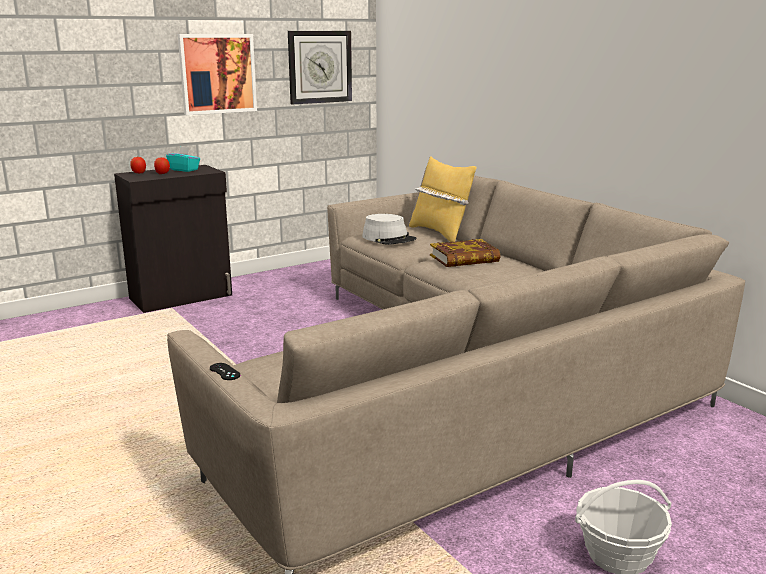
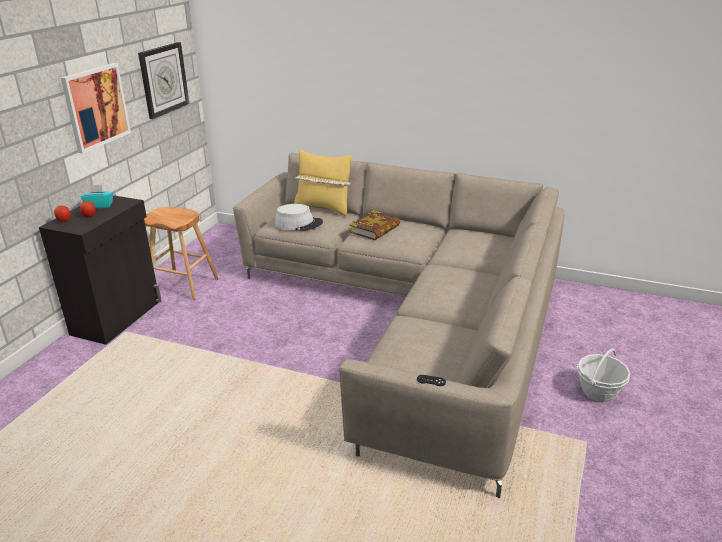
camera: 35 degrees left, 10 degrees up
(271, 288) = (183, 284): none -> brown stool

